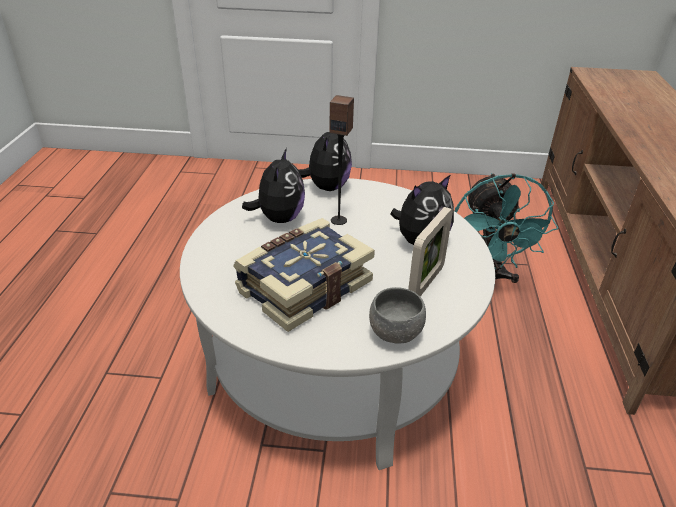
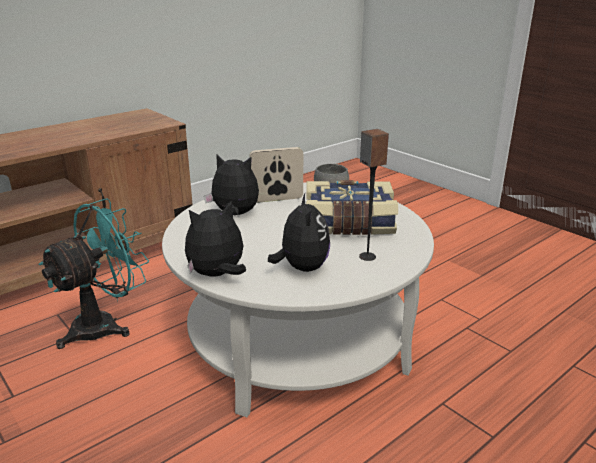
camera: 135 degrees left, 10 degrees down
(279, 218) = (301, 268): plush toy -> plush toy turned 120 degrees clockwise
(339, 220) = (260, 247): speaker -> speaker (367, 256)

